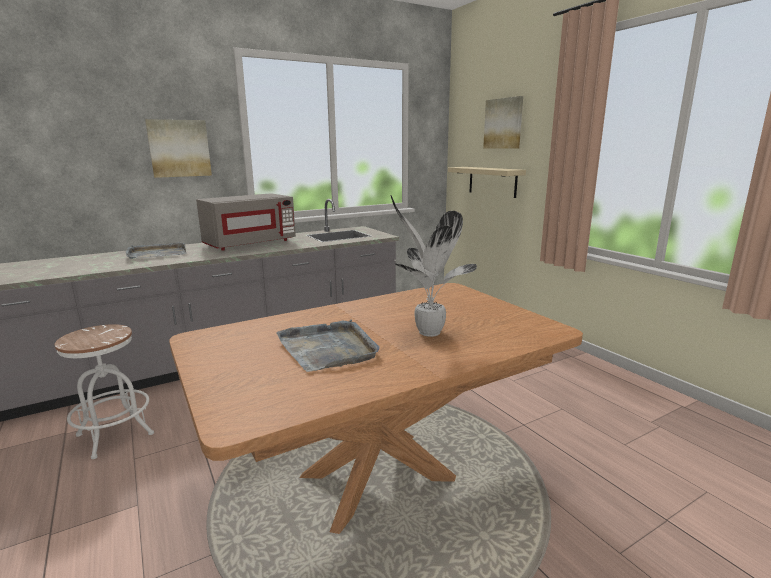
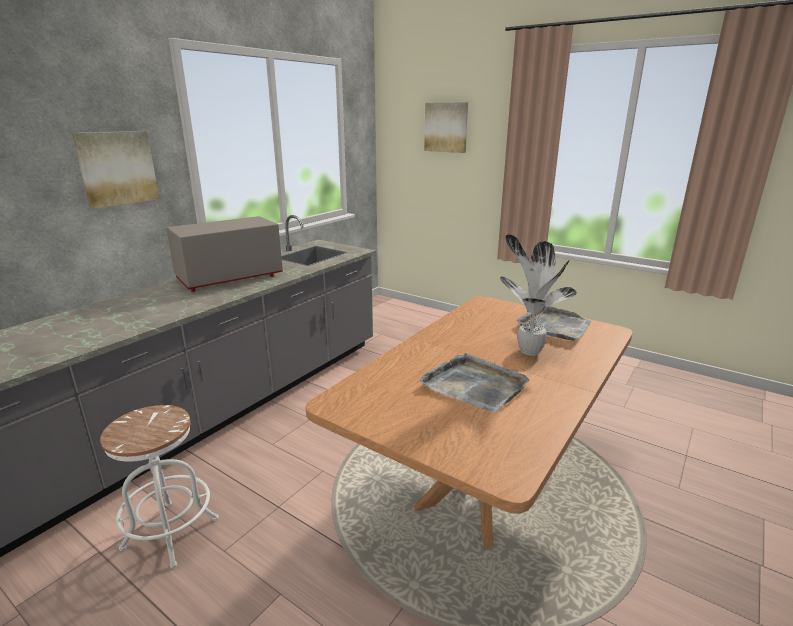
camera: 25 degrees left, 5 degrees up
(156, 254) = (133, 307): grey tray -> grey tray (554, 326)
(250, 244) = (229, 278): grey microwave -> grey microwave turned 150 degrees counterclockwise
(492, 181) = (435, 184): beige shelf -> none

